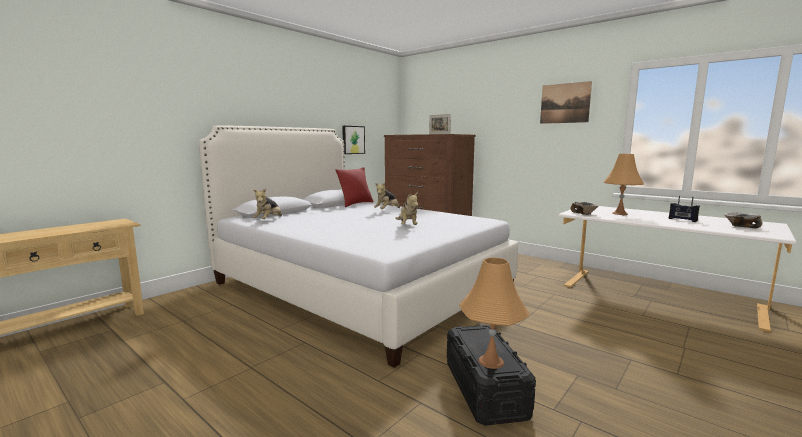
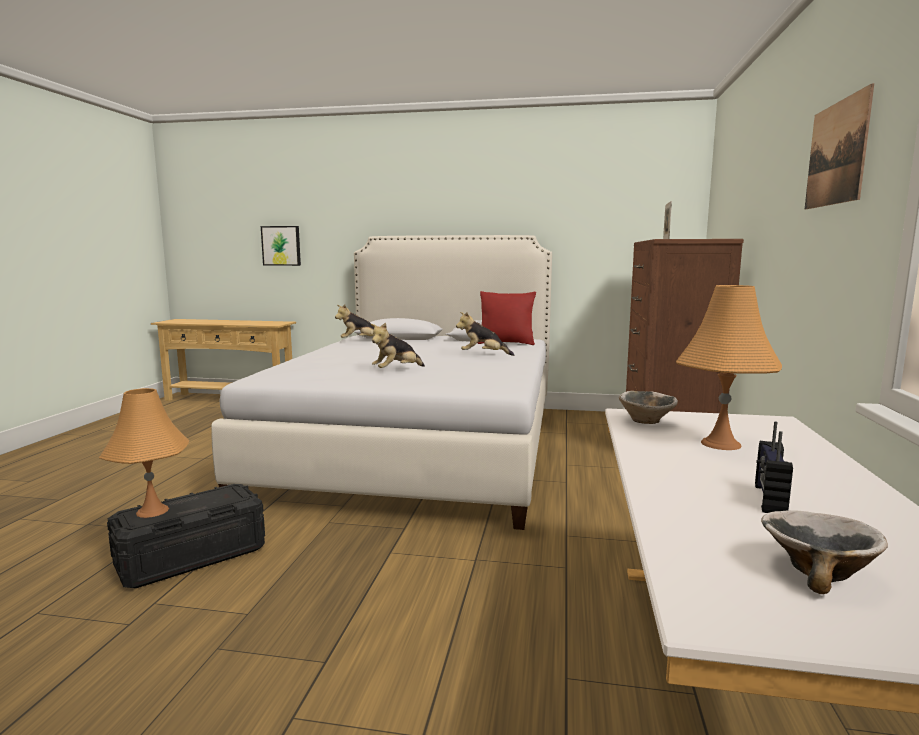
camera: 60 degrees right, 0 degrees up
(353, 140) = (583, 251): picture -> picture (281, 245)

